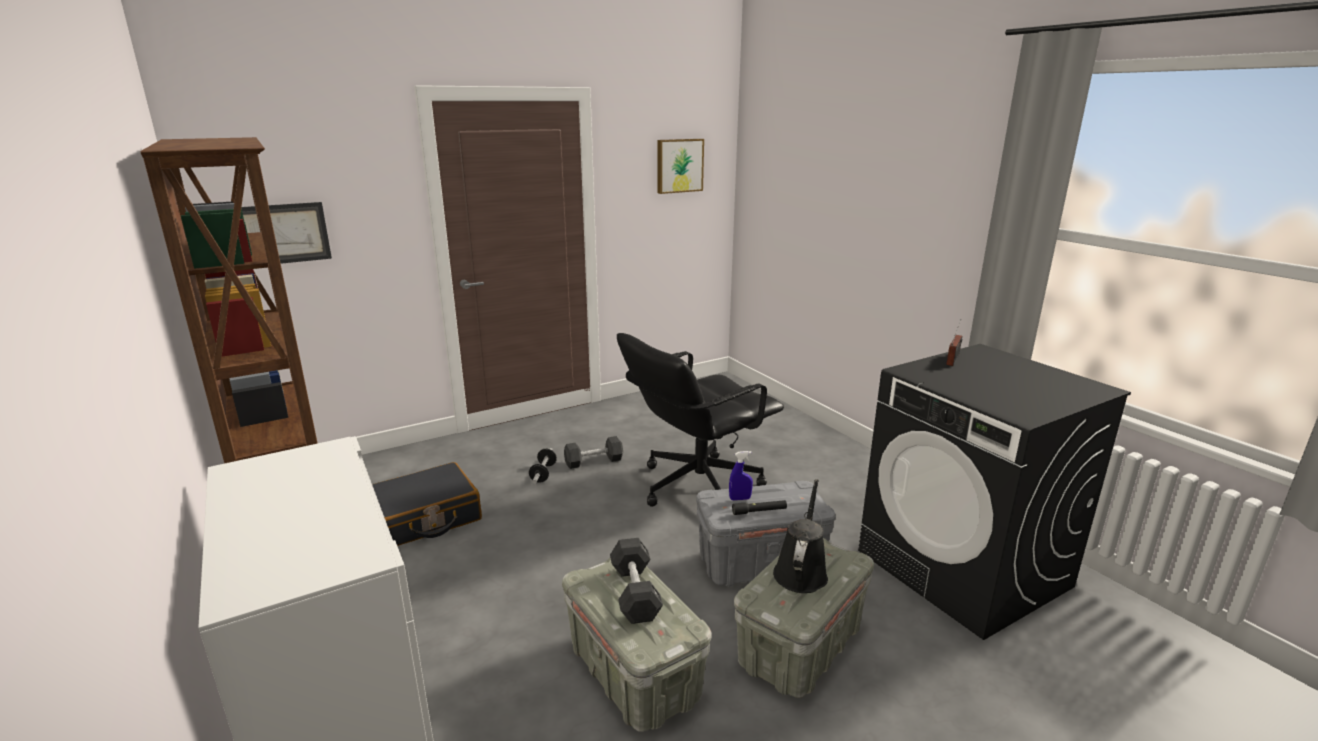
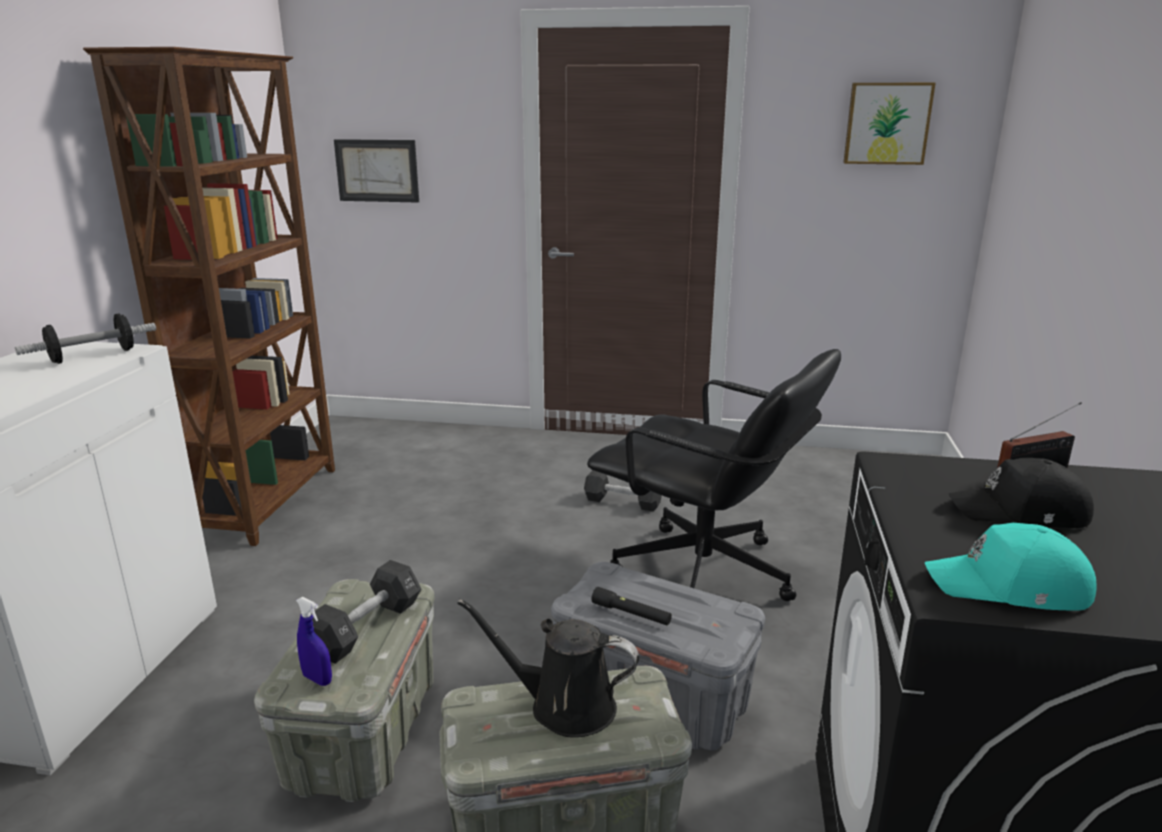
camera: 40 degrees right, 0 degrees up
(425, 518) = (403, 495): black suitcase -> none
(543, 473) = (555, 495): dumbbell -> dumbbell (93, 356)
(697, 485) = (704, 575): black office chair -> black office chair turned 150 degrees counterclockwise
(740, 499) = (632, 589): blue spray bottle -> blue spray bottle (317, 679)
(801, 571) = (564, 706): black watering can -> black watering can turned 135 degrees counterclockwise
(979, 376) = (1021, 513): none -> black cap
(1029, 407) = (1010, 588): none -> turquoise cap

